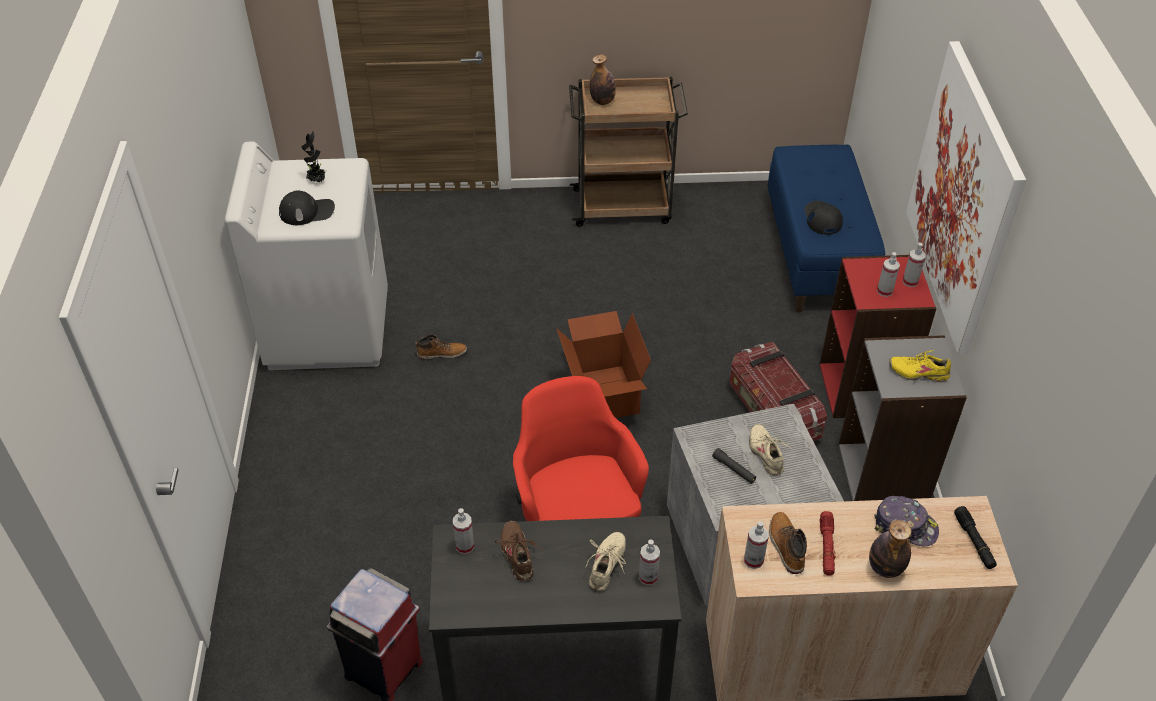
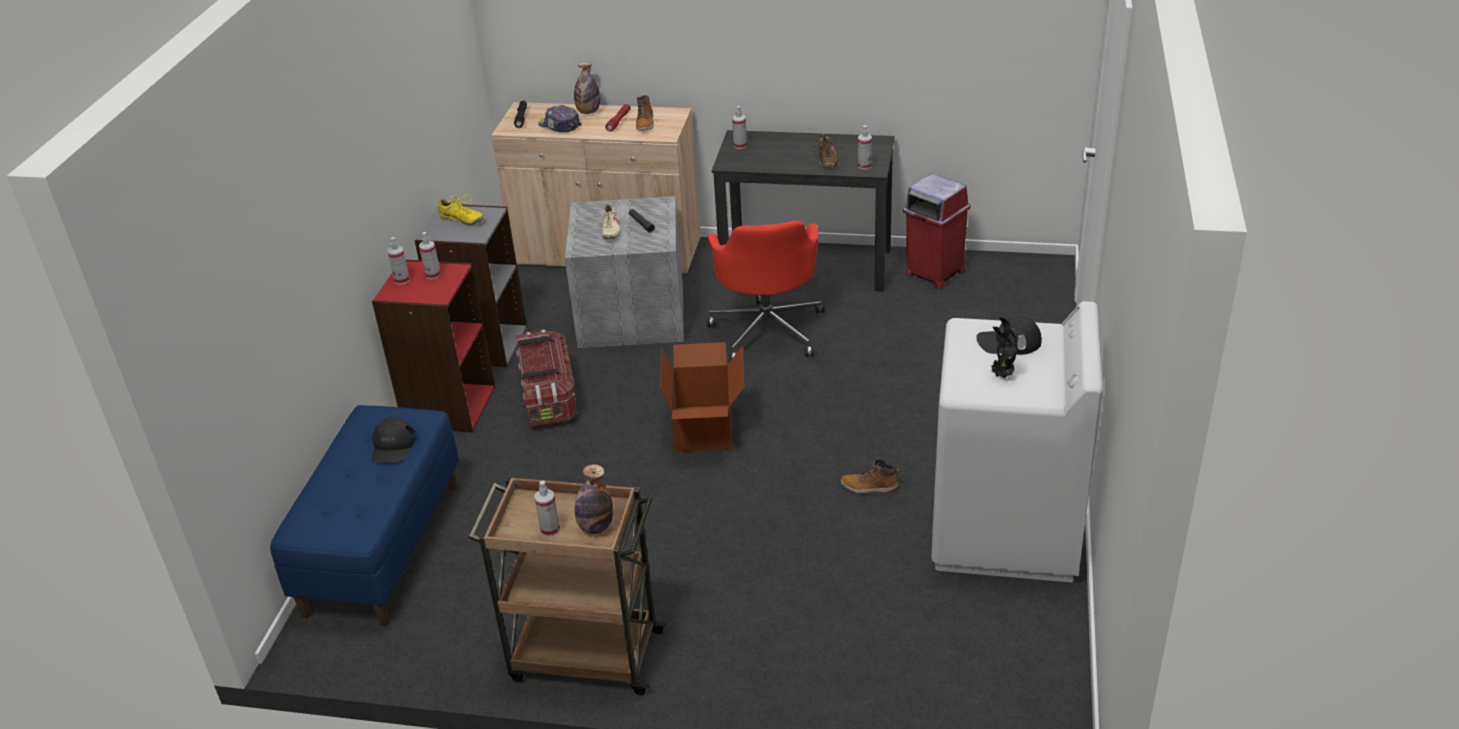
camera: 165 degrees left, 10 degrees down
(607, 565) = (765, 152): beige shoe -> none
(753, 560) = (671, 119): spray bottle -> spray bottle (550, 529)
(963, 197) = (365, 164): picture -> none

